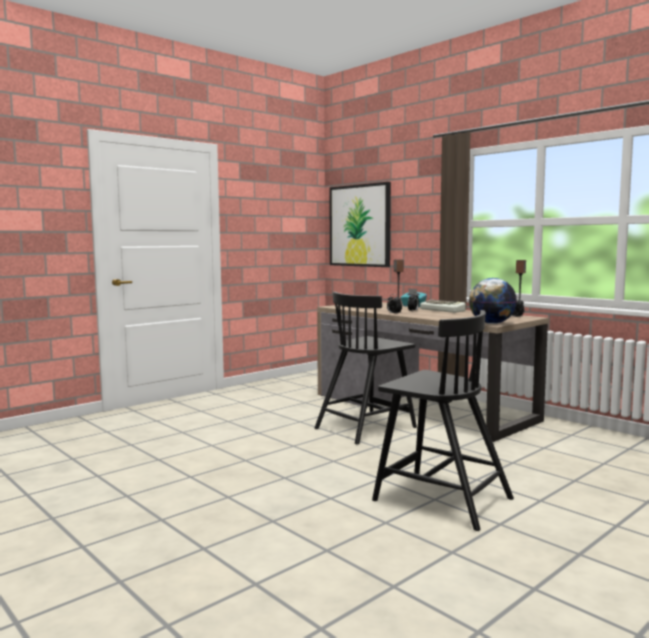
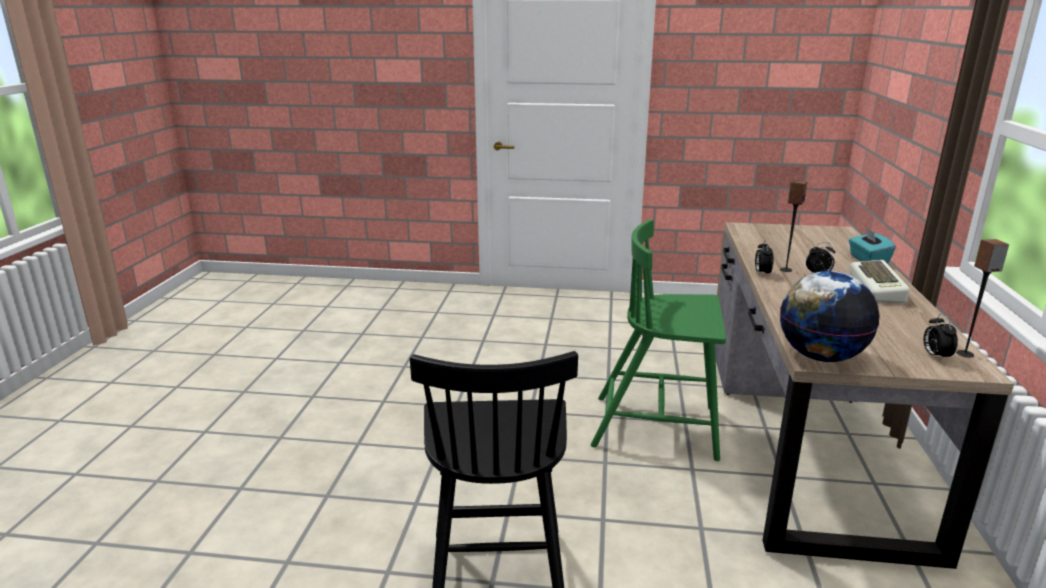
camera: 50 degrees right, 15 degrees up
(360, 225) = (890, 88): picture -> none
(366, 427) = (658, 427): black chair -> green chair

